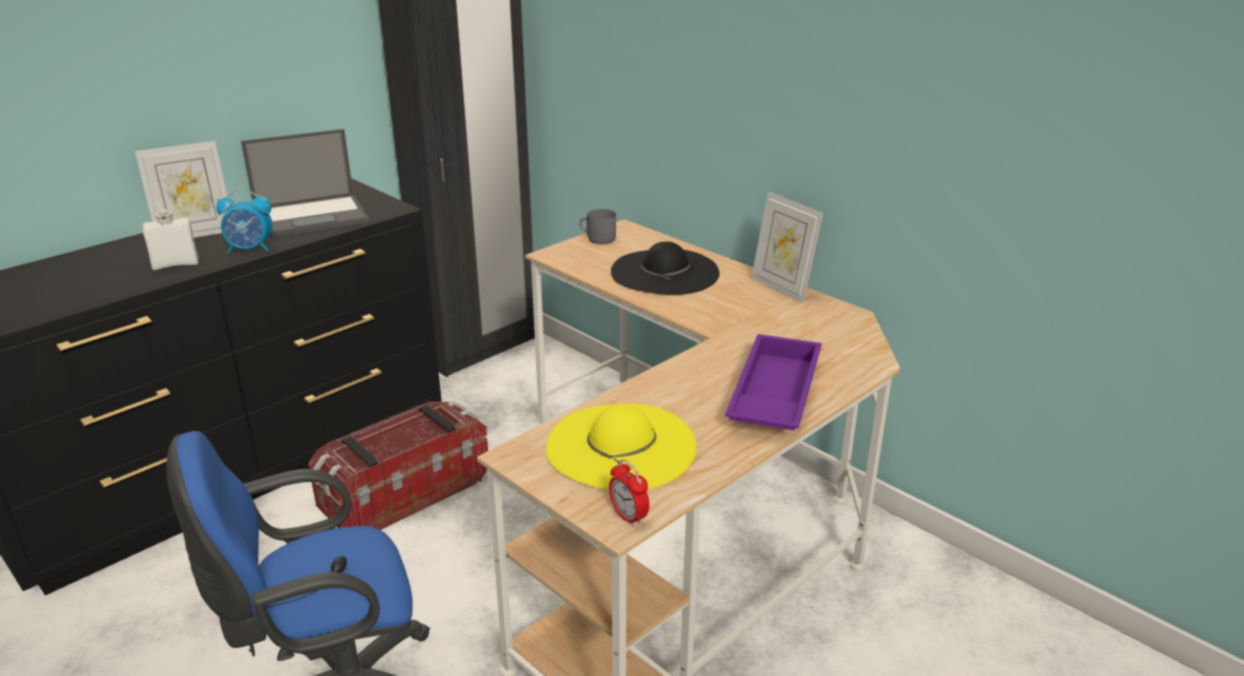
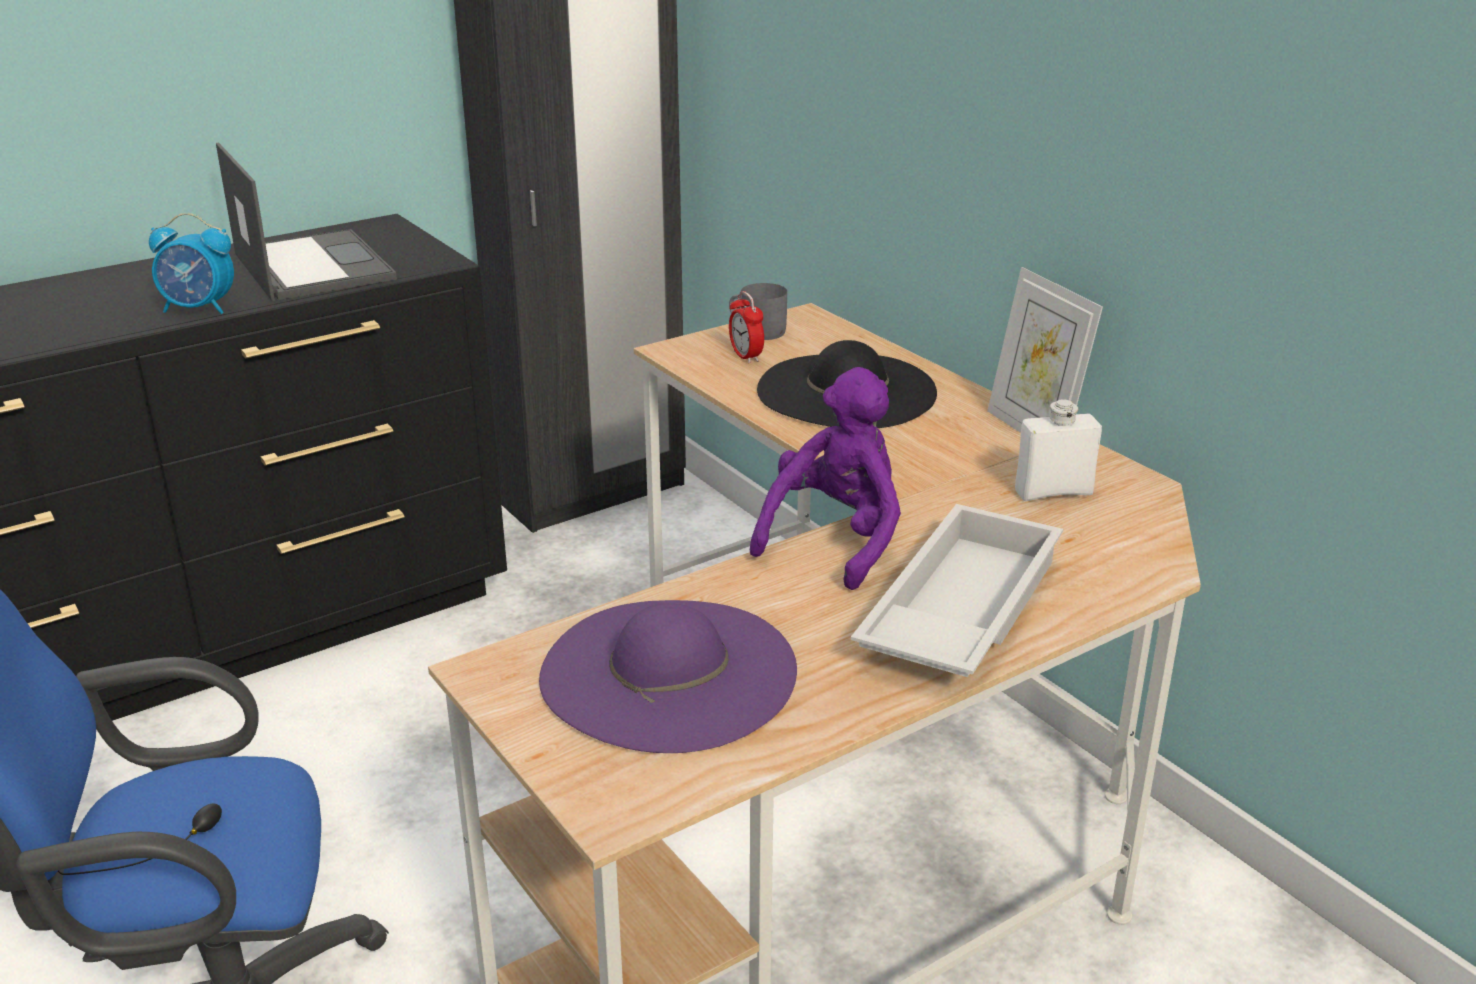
camera: 10 degrees right, 0 degrees up
(176, 265) = (81, 324): white bottle -> white bottle (1053, 492)
(195, 234) = (132, 282): picture frame -> none
(312, 216) = (312, 266): laptop -> laptop turned 105 degrees counterclockwise
(404, 494) = (416, 709): storage box -> none
(621, 445) = (669, 672): yellow hat -> purple hat
(628, 517) = (635, 798): alarm clock -> alarm clock (746, 357)
(689, 361) = (835, 539): none -> purple plush toy
(772, 394) = (957, 610): purple tray -> white tray

